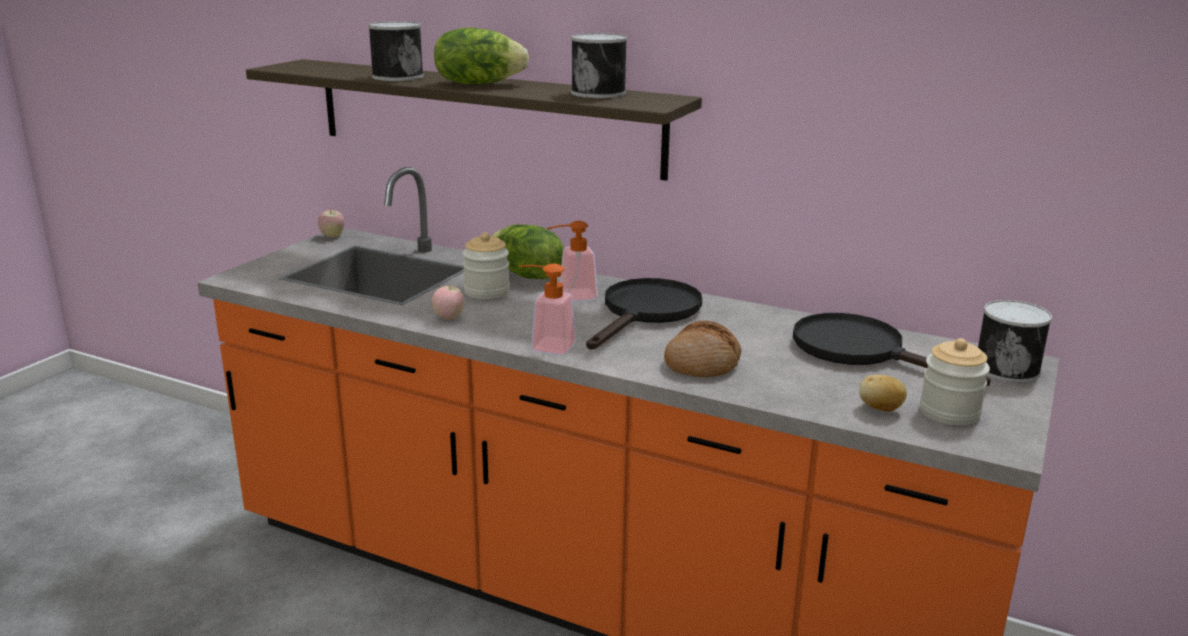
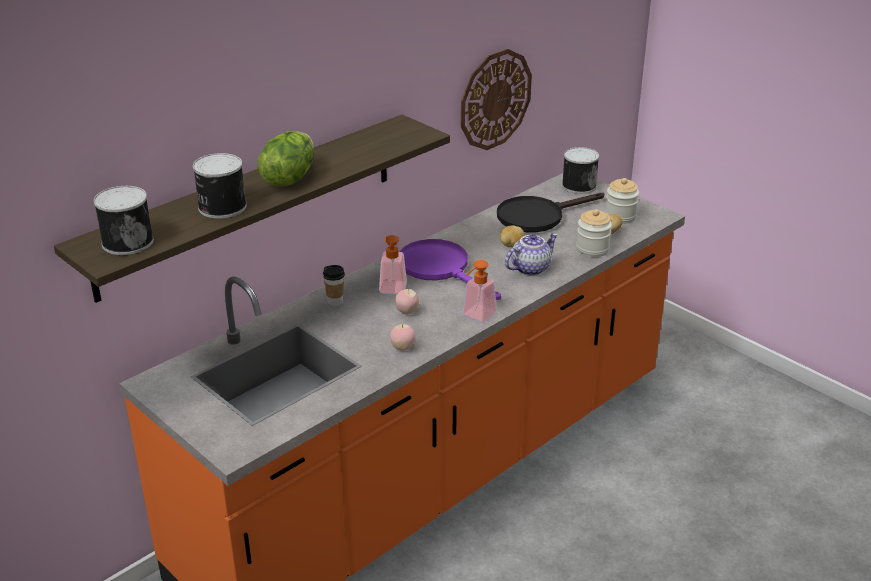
camera: 70 degrees left, 10 degrees up
(332, 236) = (150, 387): apple -> apple (407, 312)
(487, 291) = (359, 324): jar -> jar (592, 249)
(526, 275) = (335, 301): lettuce -> cup
(599, 93) = (365, 142): can -> can (127, 241)
(646, 313) = (441, 269): black frying pan -> purple frying pan
(702, 363) = (530, 268): bread -> teapot
(752, 344) = (511, 246): none -> potato
(887, 150) = (495, 99): none -> wall clock

